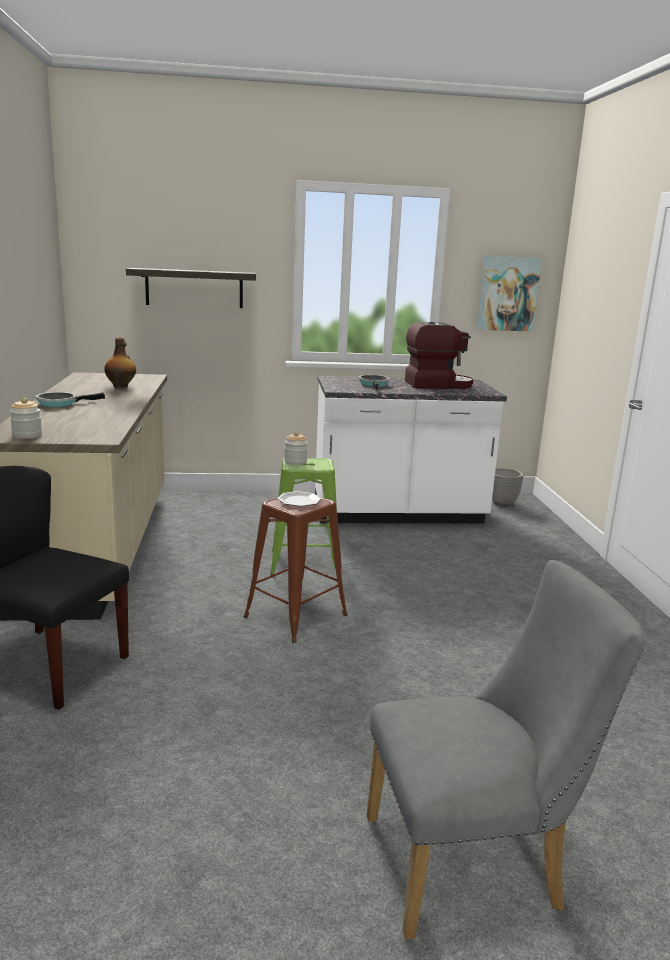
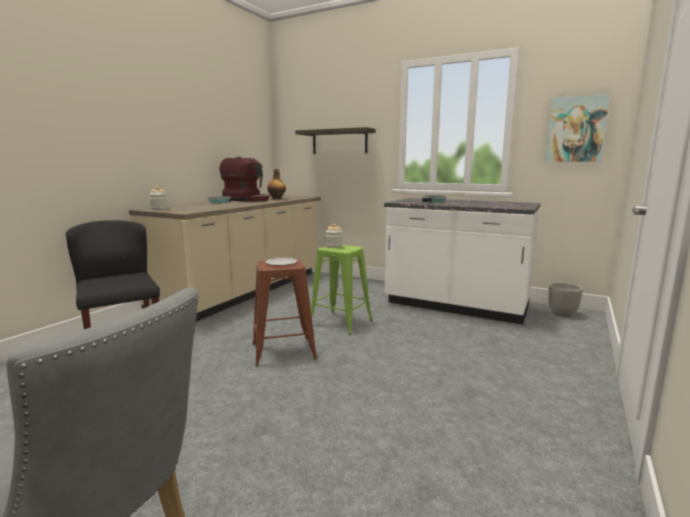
camera: 35 degrees right, 5 degrees down
(437, 385) = (488, 203): coffee machine -> coffee machine (247, 200)

